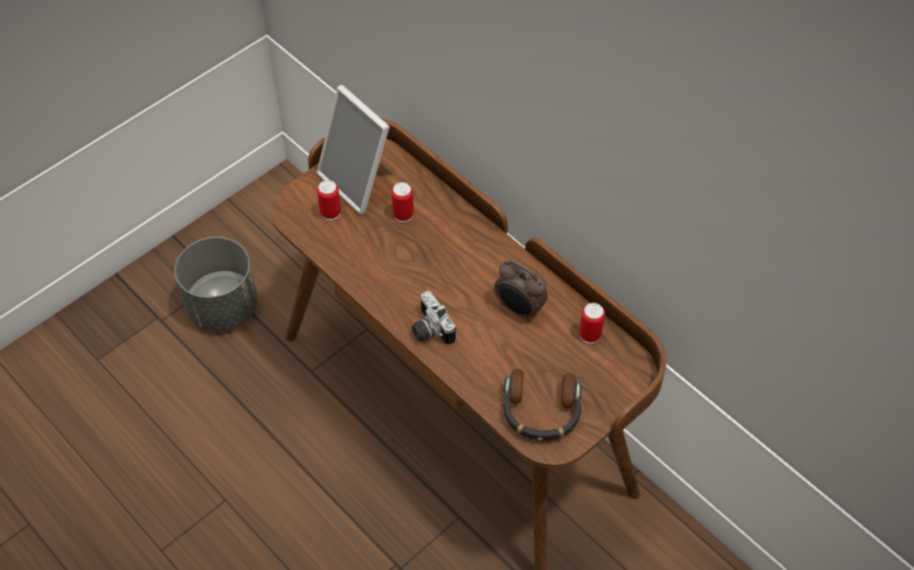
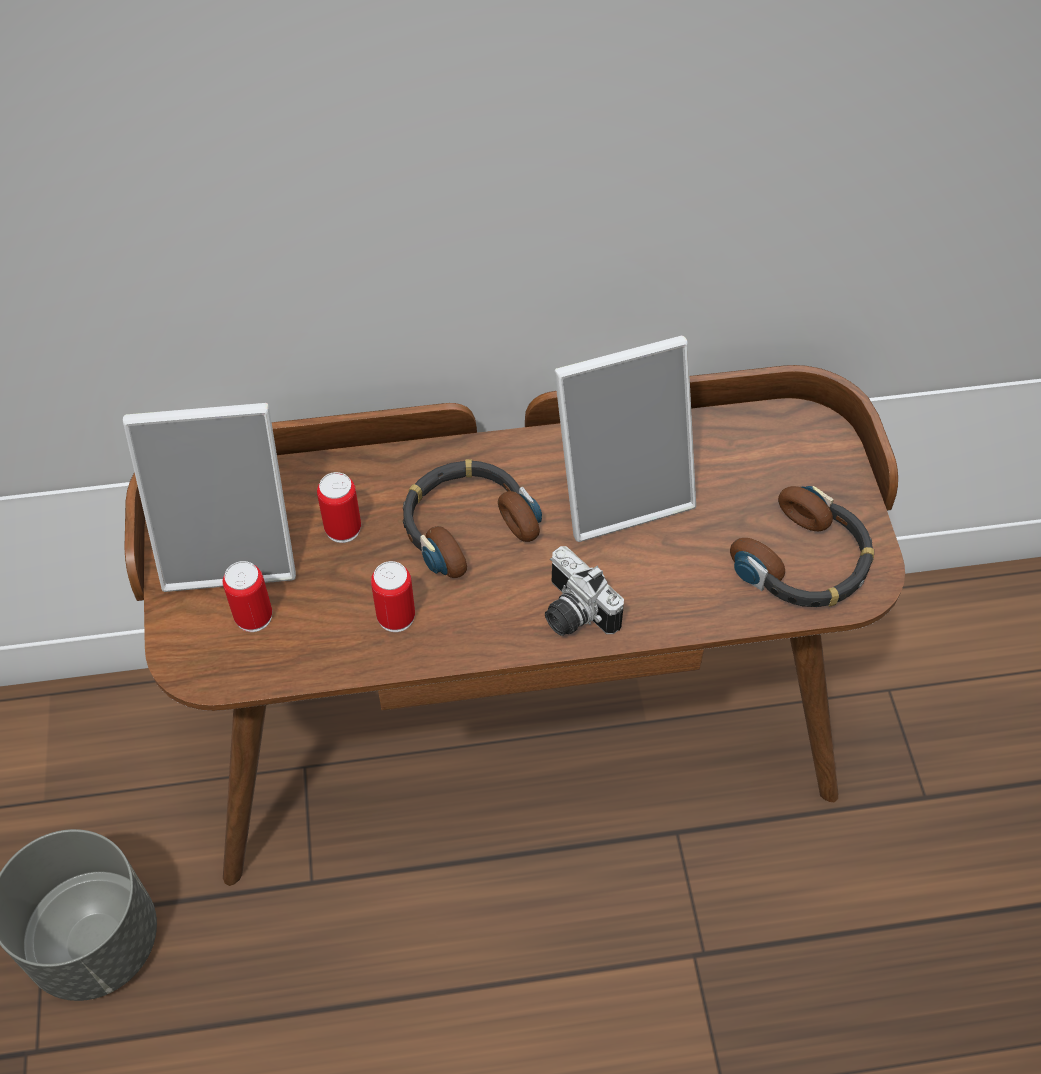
camera: 55 degrees left, 0 degrees up
(429, 330) = (572, 613): camera -> camera turned 45 degrees clockwise
(445, 259) = (466, 524): none -> headphones
(519, 309) = (620, 490): alarm clock -> picture frame
(590, 334) = (721, 440): can -> can (396, 616)

